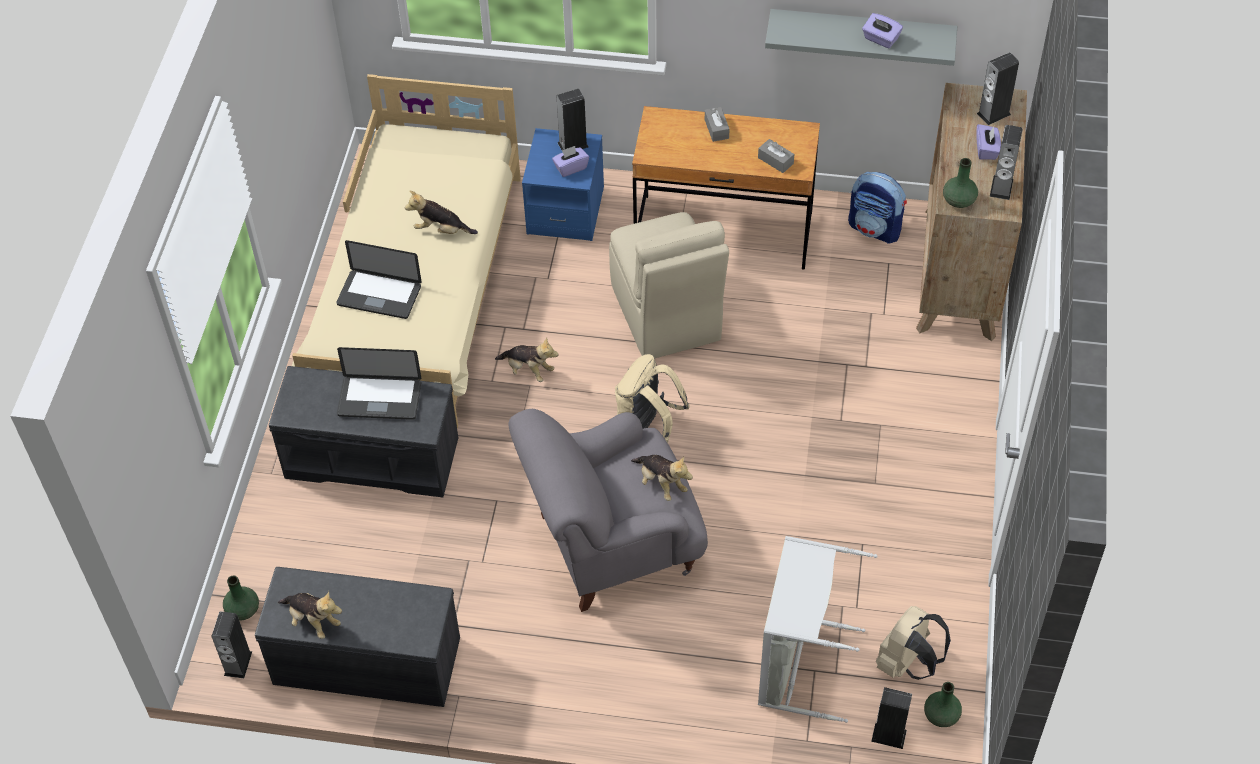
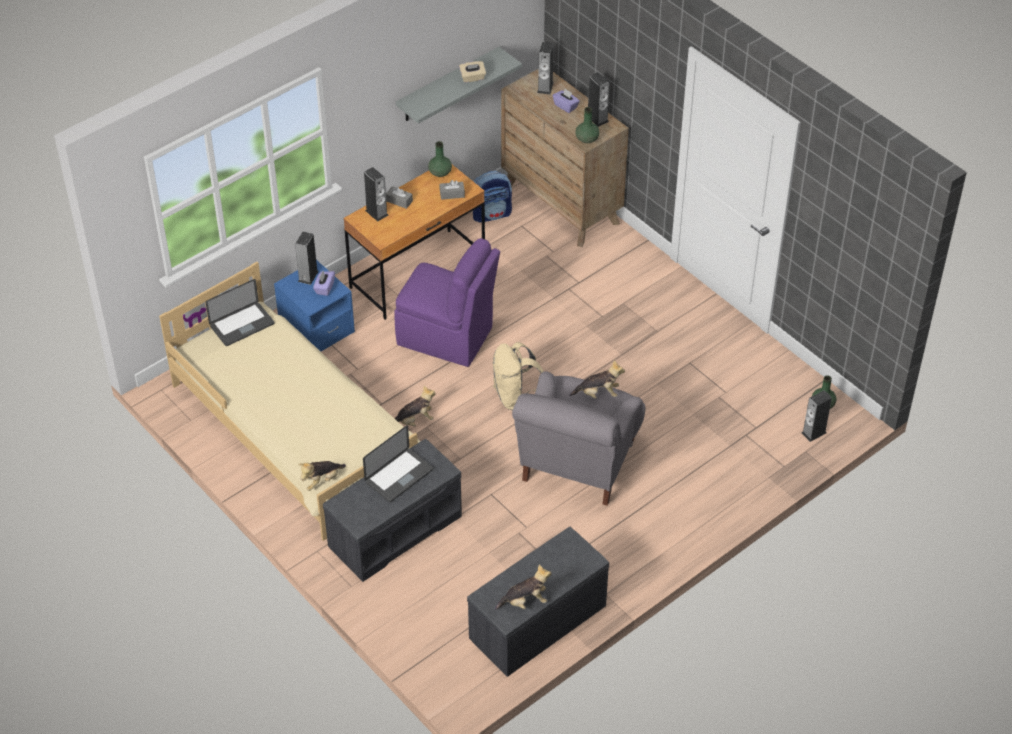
camera: 50 degrees left, 5 degrees down
(238, 663) = (474, 684): speaker -> speaker (376, 213)
(242, 610) = (437, 660): green vase -> green vase (439, 172)
(379, 295) = (314, 432): laptop -> laptop (242, 325)
(441, 230) = (298, 374): plush toy -> plush toy (322, 480)
(666, 315) = (447, 337): beige chair -> purple chair
(797, 664) = (735, 439): grey laundry basket -> none
(880, 39) = (472, 78): purple tissue box -> beige tissue box
(907, 663) = (779, 396): beige backpack -> none

